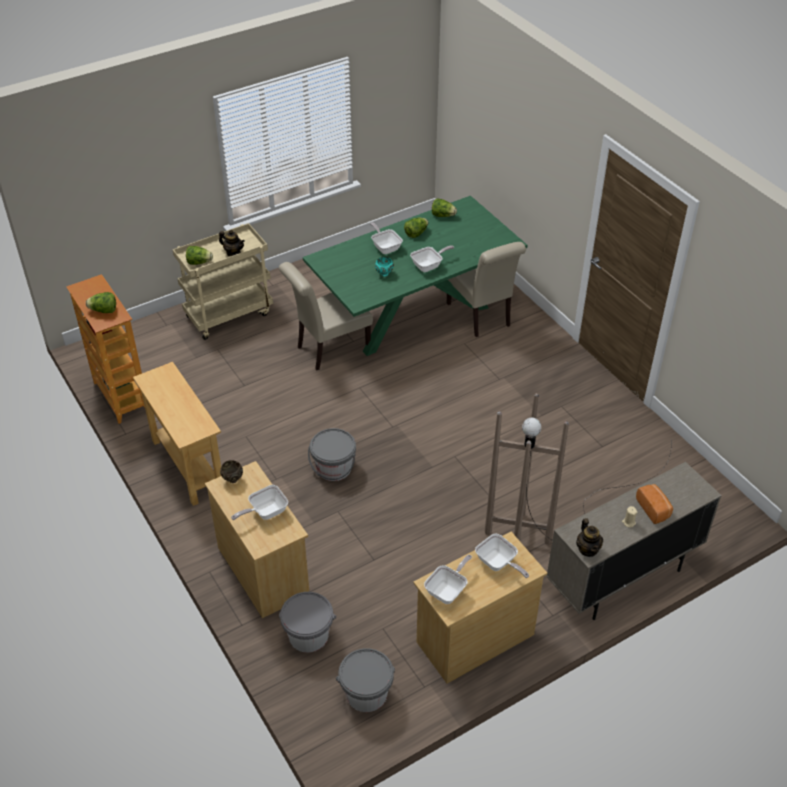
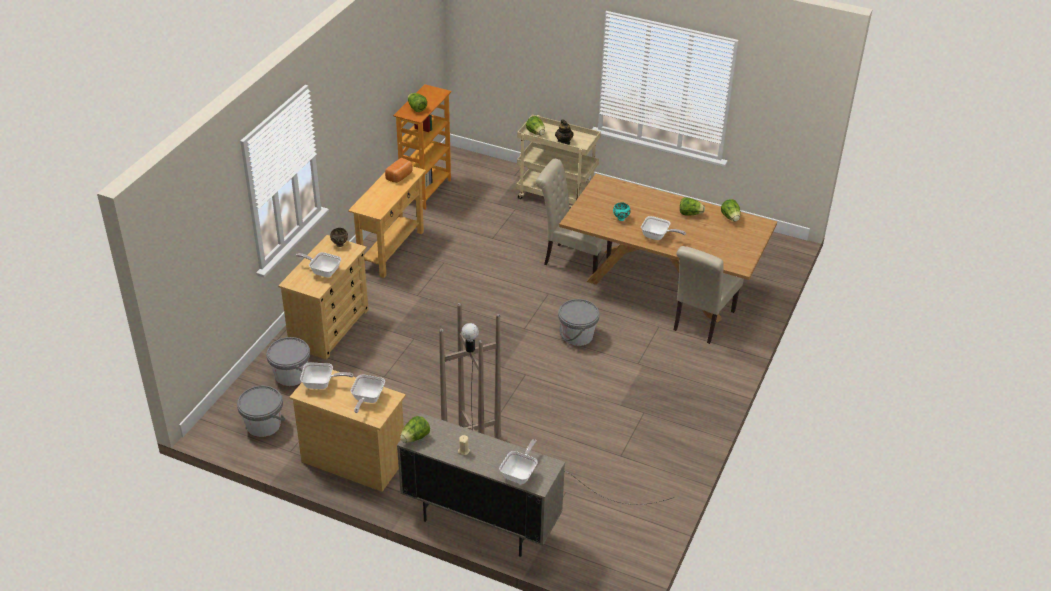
camera: 55 degrees right, 5 degrees down
(334, 468) = (453, 318): grey bucket -> grey bucket (577, 335)
(385, 247) = (654, 206): frying pan -> frying pan (520, 473)
(414, 314) = (662, 285): green dining table -> brown dining table
(588, 549) = (415, 438): teapot -> lettuce
(654, 509) = (491, 460): bread -> bread (400, 177)

